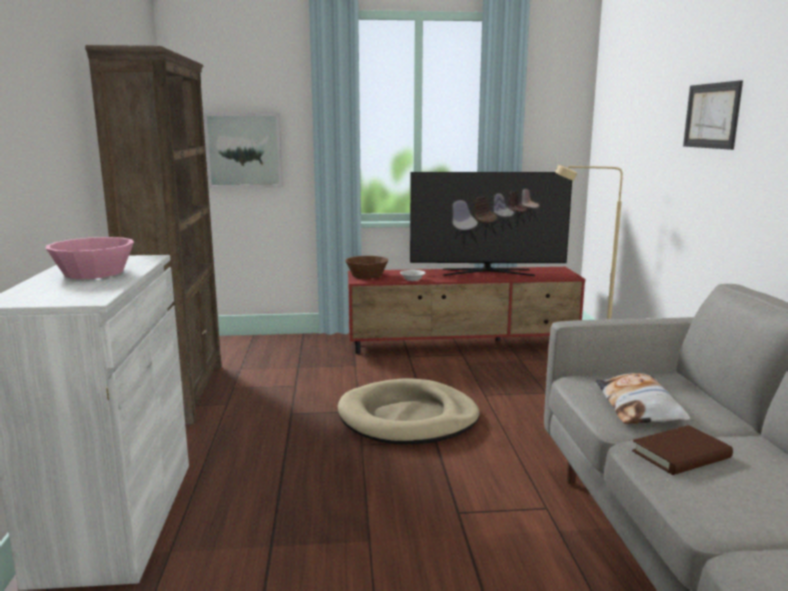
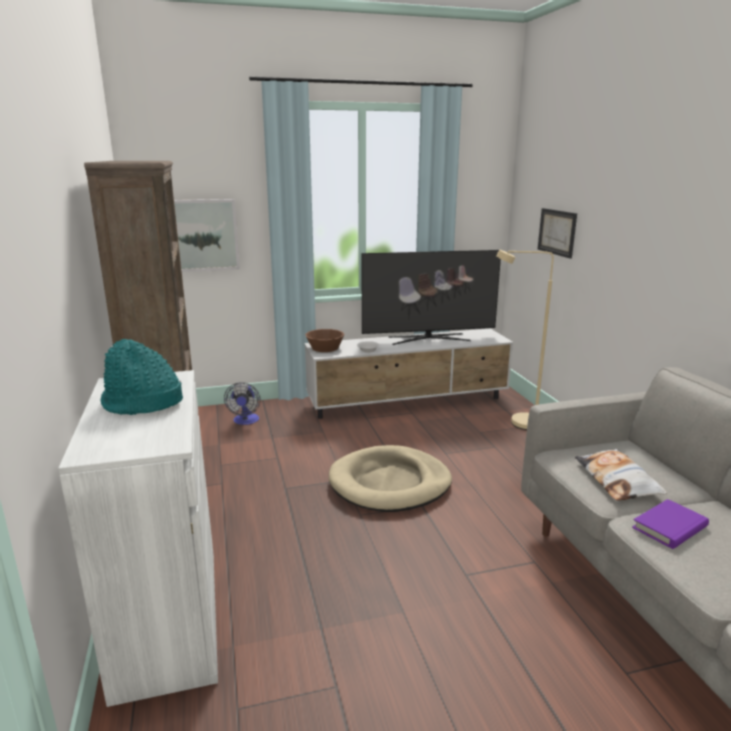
camera: 10 degrees left, 5 degrees up
(94, 273) = (141, 403): pink bowl -> turquoise hat
(277, 351) = (245, 421): none -> fan
(462, 345) = (409, 403): red tv stand -> white tv stand
(681, 455) = (669, 527): brown book -> purple book
(712, 115) = (640, 216): picture -> picture (557, 232)

